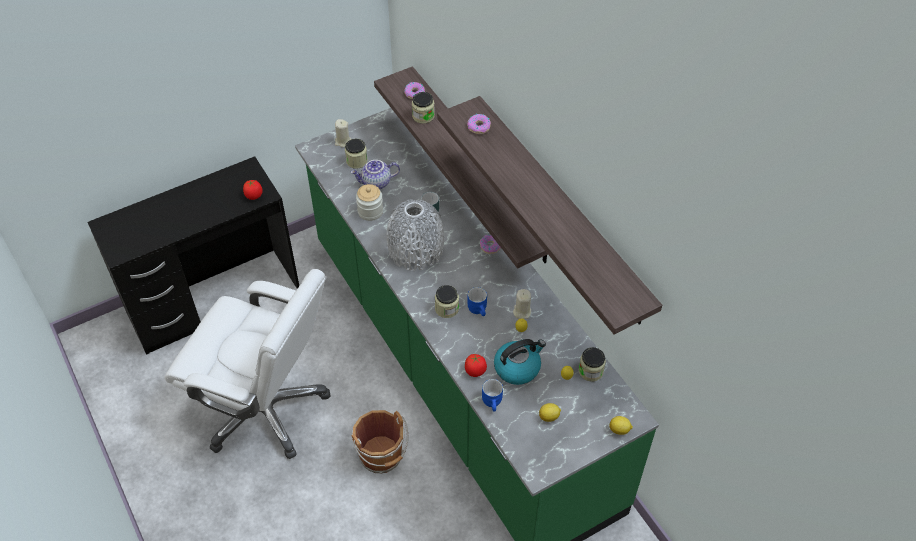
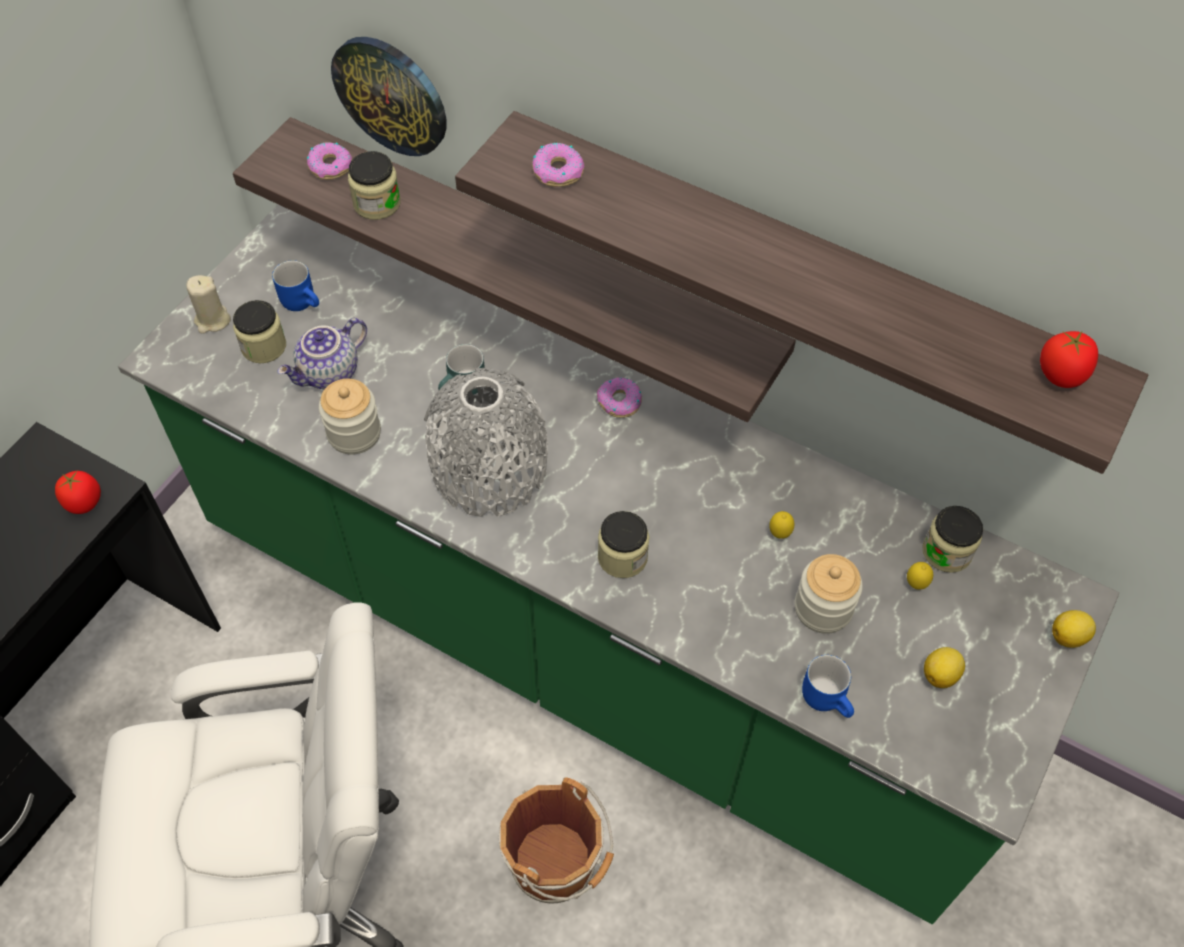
camera: 30 degrees left, 5 degrees up
(444, 71) = (391, 95): none -> wall clock
(475, 371) = (755, 653): tomato -> tomato (1061, 375)
(479, 309) = (681, 530): blue mug -> blue mug (303, 301)
(517, 367) = (823, 608): kettle -> jar
(521, 312) = (757, 498): beige candle -> none

